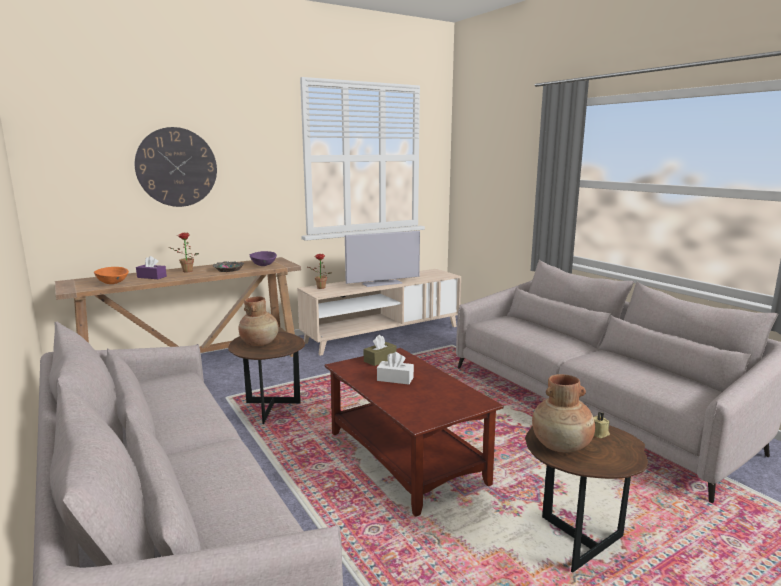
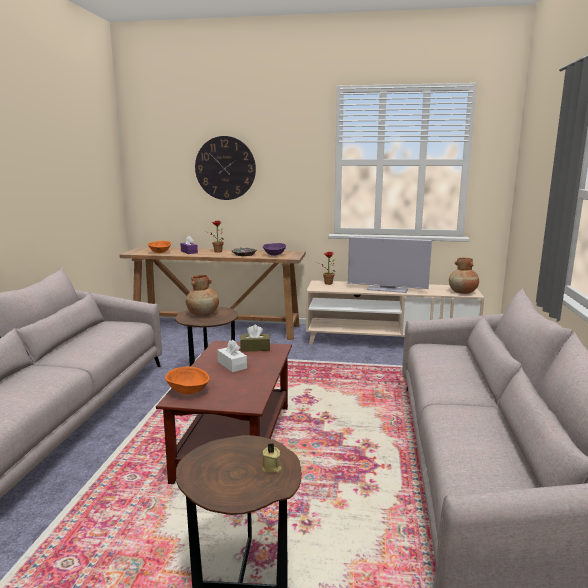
camera: 40 degrees right, 0 degrees up
(412, 412) = (188, 391): none -> orange bowl
(561, 446) = (217, 460): brown vase -> brown vase (462, 292)

